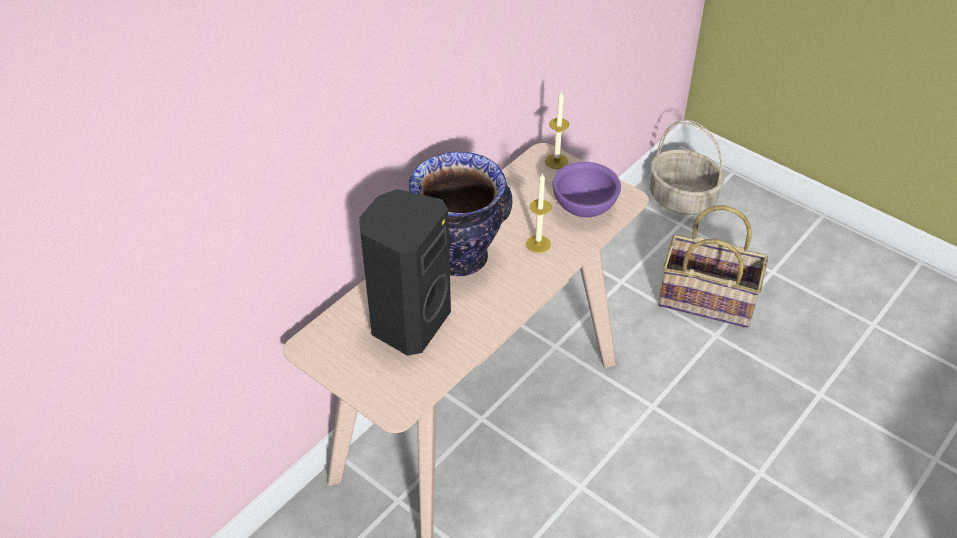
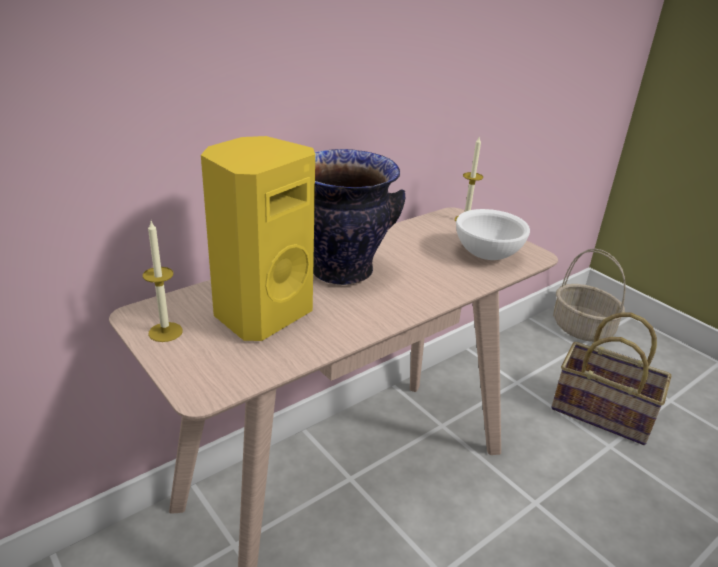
camera: 10 degrees right, 15 degrees down
(408, 322) = (260, 313): black speaker -> yellow speaker
(538, 244) = (430, 274): candle -> candle (165, 332)
(583, 207) = (486, 255): purple bowl -> white bowl

